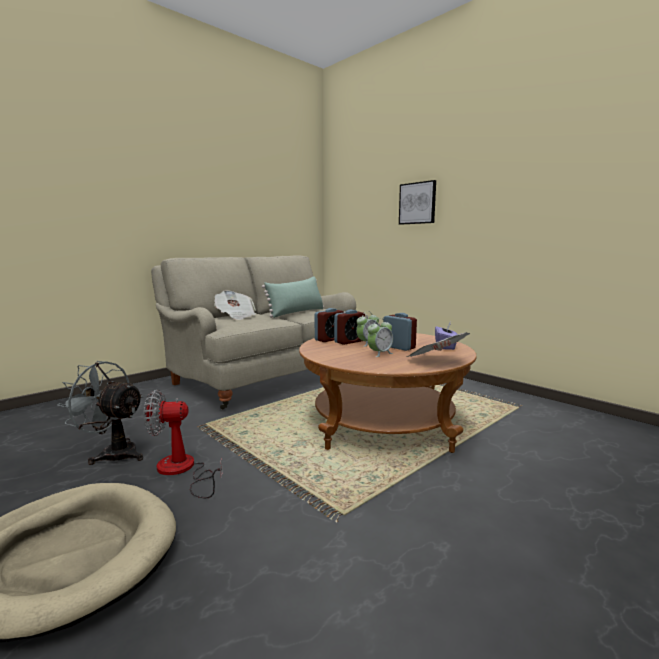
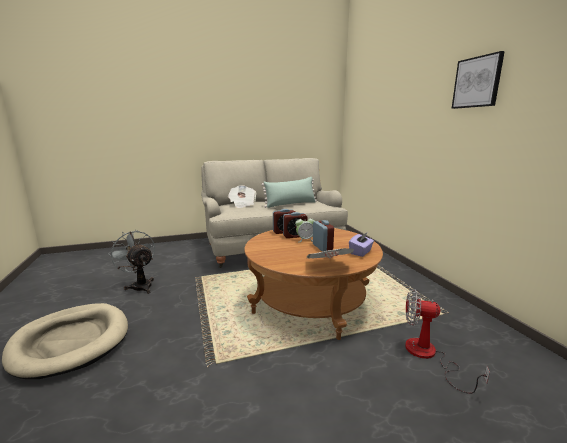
camera: 25 degrees right, 5 degrees up
(182, 471) = (161, 306): fan -> fan (428, 356)
(380, 353) = (298, 251): alarm clock -> none
(417, 203) = (402, 117): picture -> picture (477, 82)

